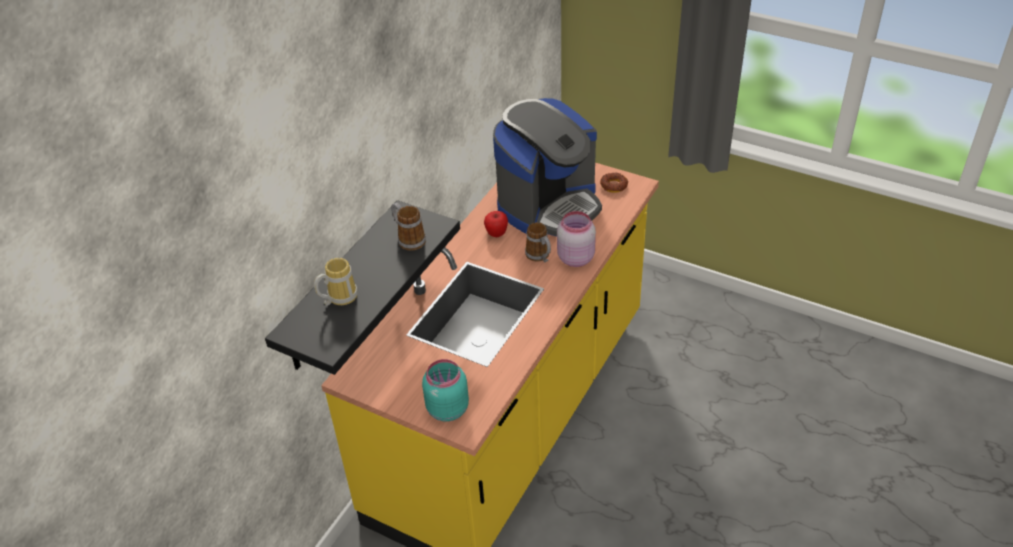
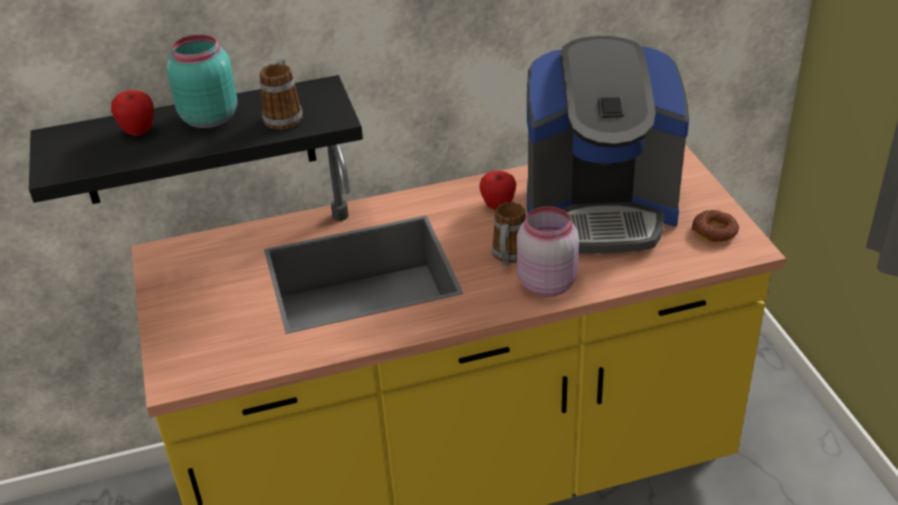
camera: 45 degrees right, 5 degrees down
(338, 297) = (138, 131): mug -> apple
(446, 409) = (186, 346): turquoise jar -> turquoise jar (208, 117)

